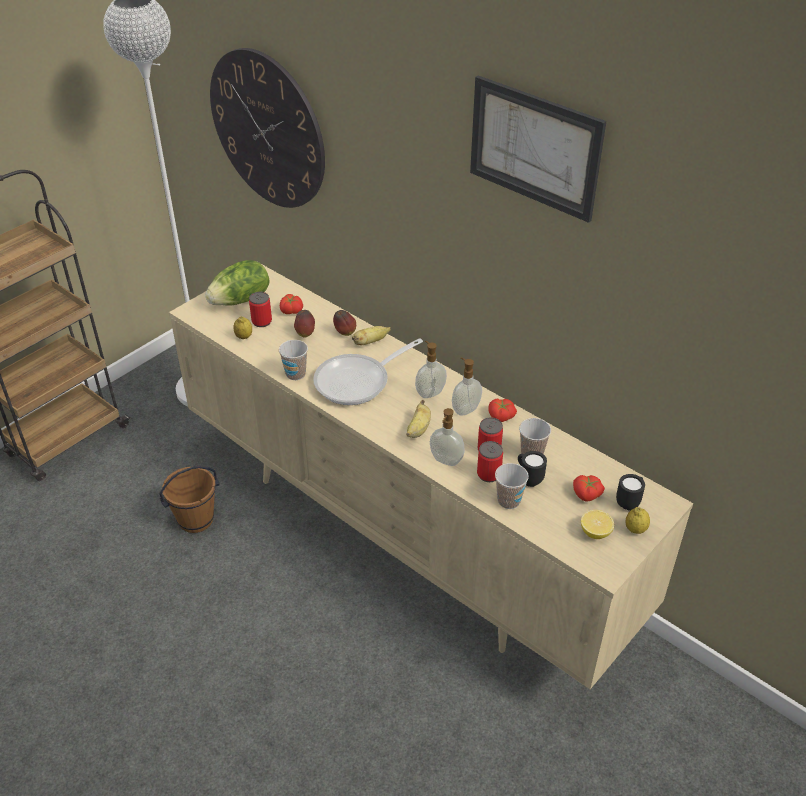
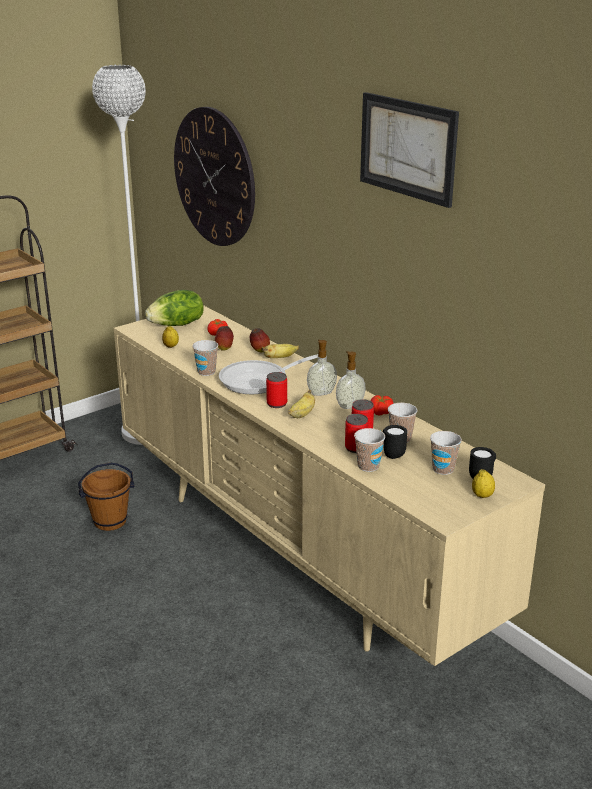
camera: 10 degrees right, 15 degrees down
(262, 321) = (190, 338): can -> can (277, 403)
(445, 461) = (319, 436): soap dispenser -> none
(586, 495) = (443, 469): tomato -> cup
(595, 532) = (443, 494): lemon -> none

